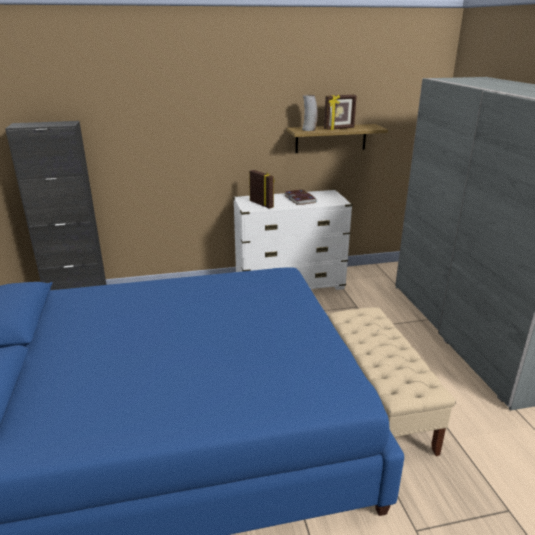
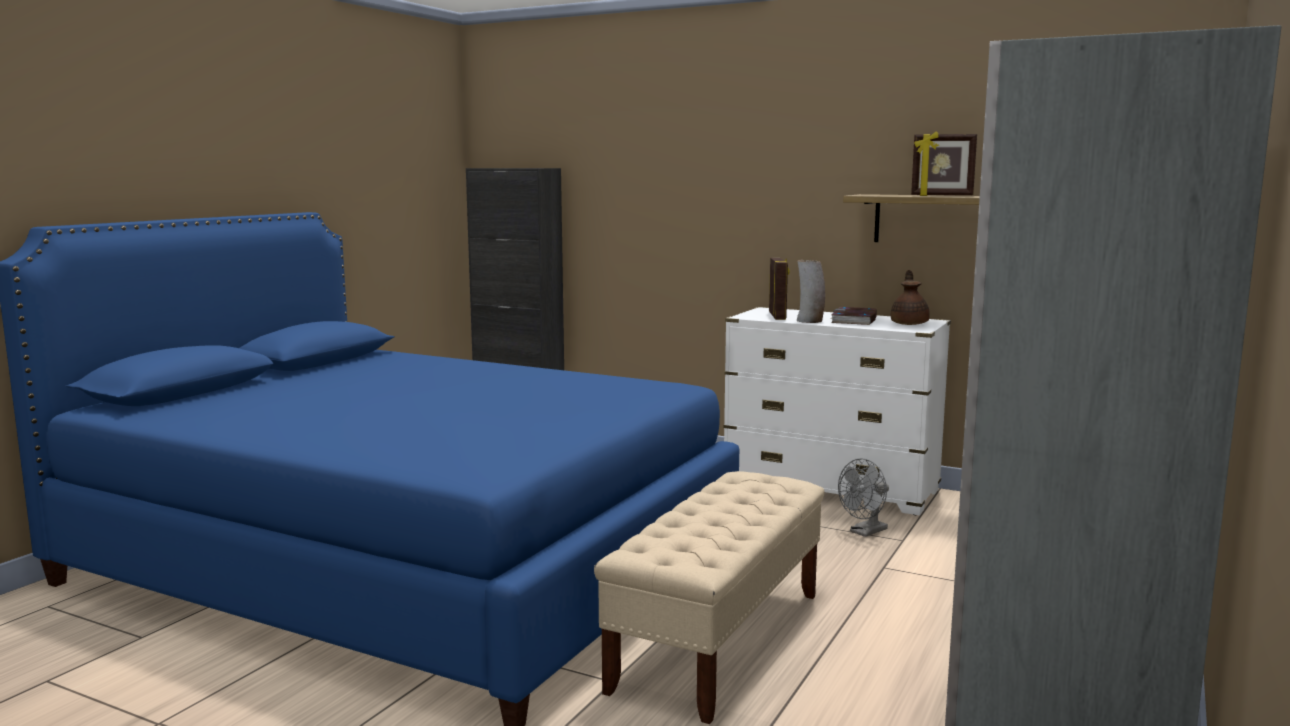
camera: 40 degrees right, 15 degrees down
(309, 130) = (883, 195): vase -> vase (810, 321)
(327, 197) = (909, 323): none -> brown teapot
(338, 308) = (865, 532): none -> grey fan

